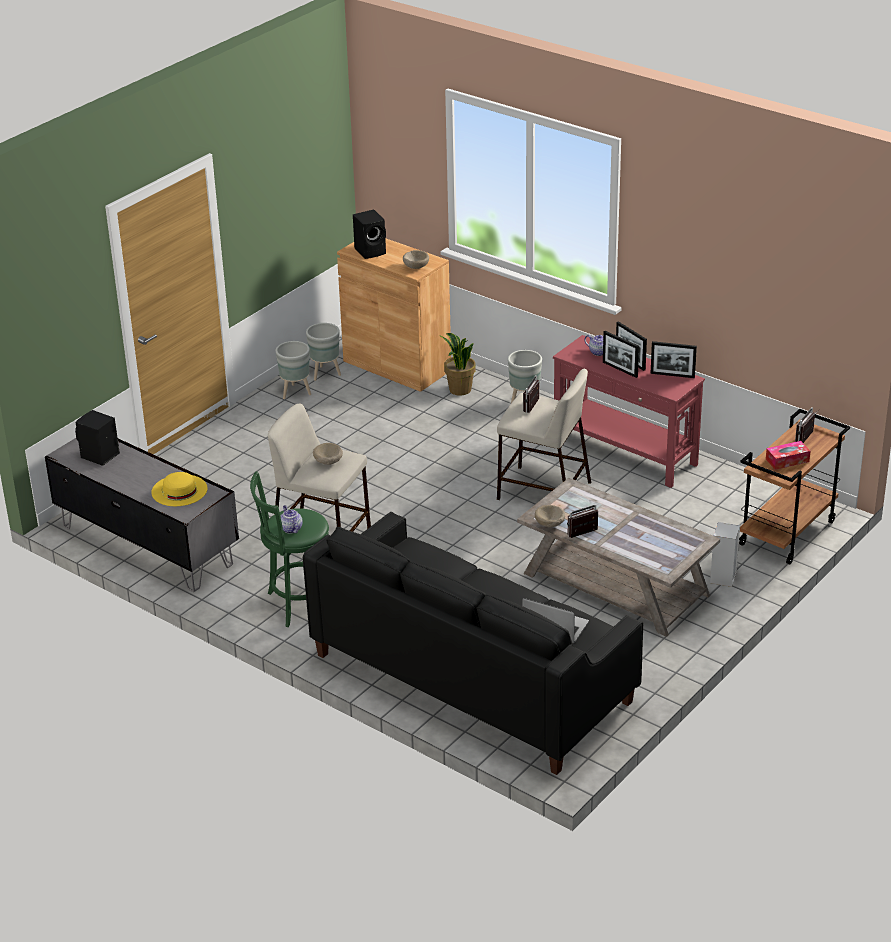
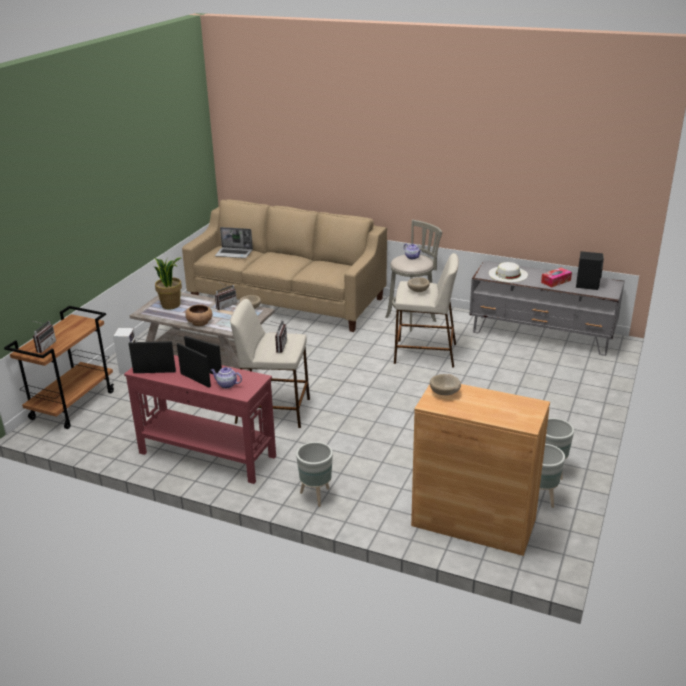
camera: 165 degrees right, 5 degrees down
(179, 490) = (508, 274): yellow hat -> white hat
(297, 604) = (412, 318): green stool -> grey stool
(371, 251) = (511, 406): black speaker -> none
(459, 390) = (389, 501): potted plant -> potted plant (171, 305)
(471, 677) = (288, 300): black sofa -> beige sofa
(621, 509) = (200, 322): none -> brown bowl
(787, 460) = (67, 329): tissue box -> tissue box (556, 281)

